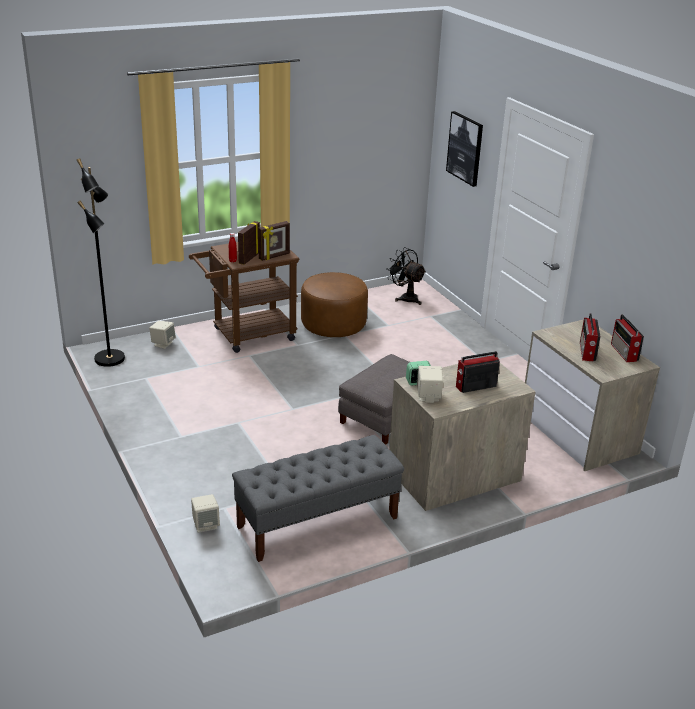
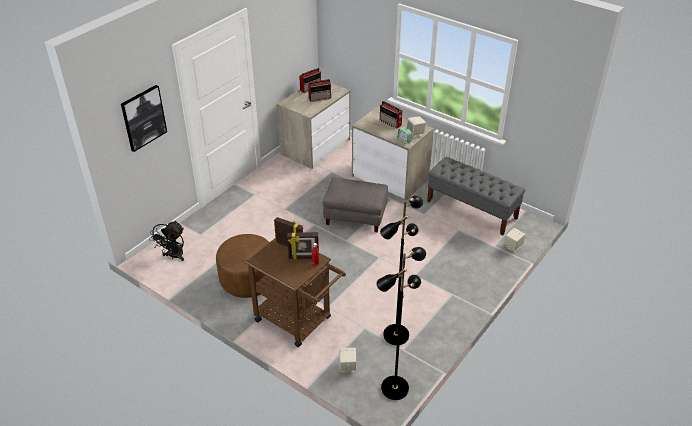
camera: 115 degrees left, 10 degrees up
(169, 380) = (395, 334): none -> black floor lamp

